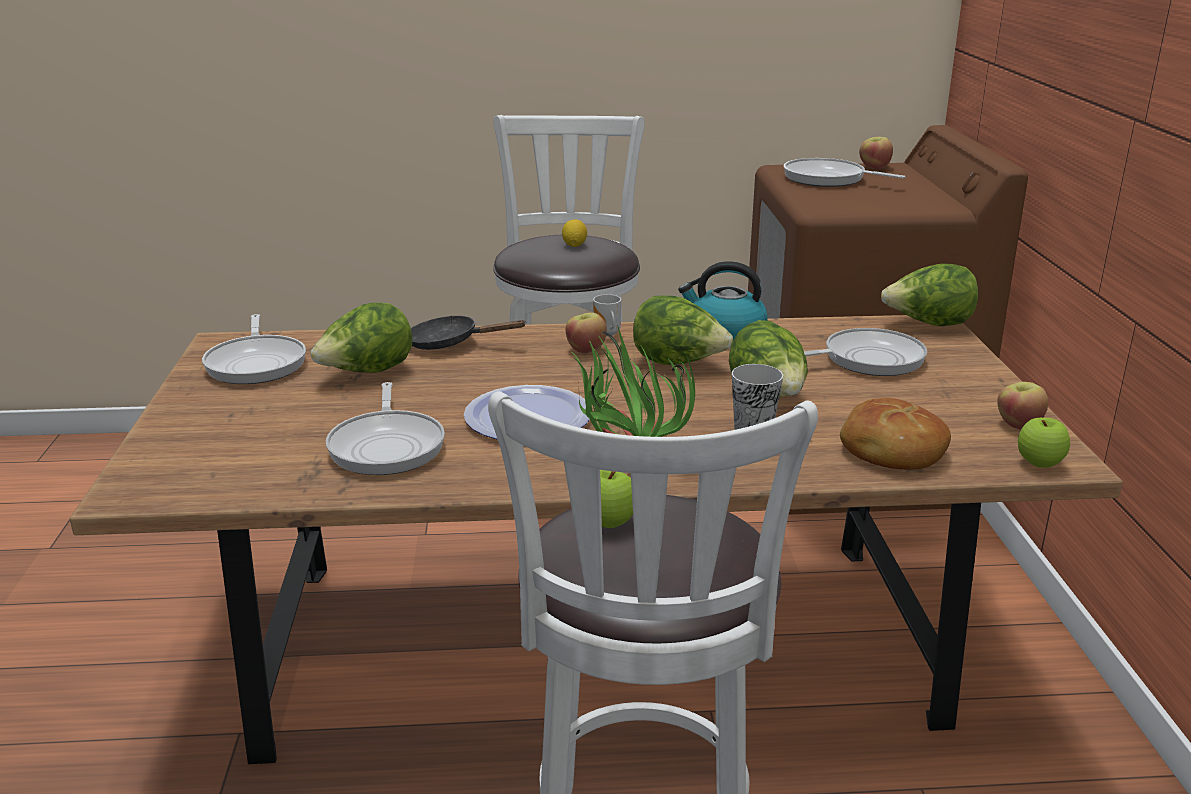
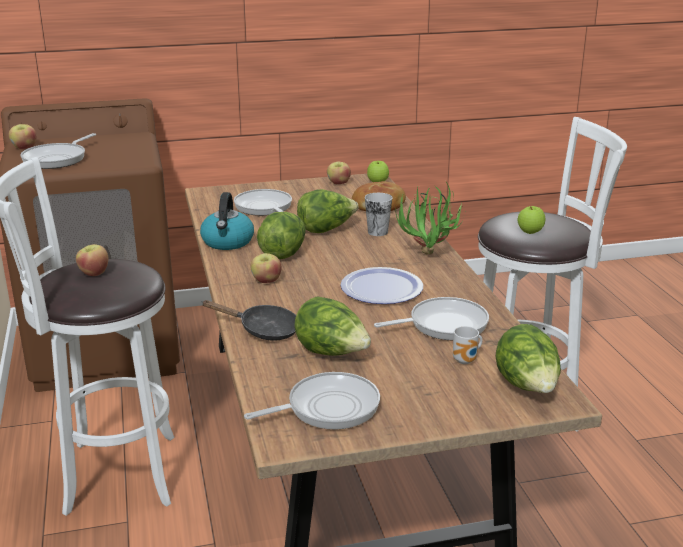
camera: 100 degrees left, 0 degrees up
(450, 343) = (263, 330): black frying pan -> black frying pan turned 75 degrees counterclockwise
(574, 245) = (93, 273): lemon -> apple
(606, 334) = (236, 276): mug -> mug (466, 361)
(928, 324) = (206, 193): lettuce -> lettuce (527, 387)

